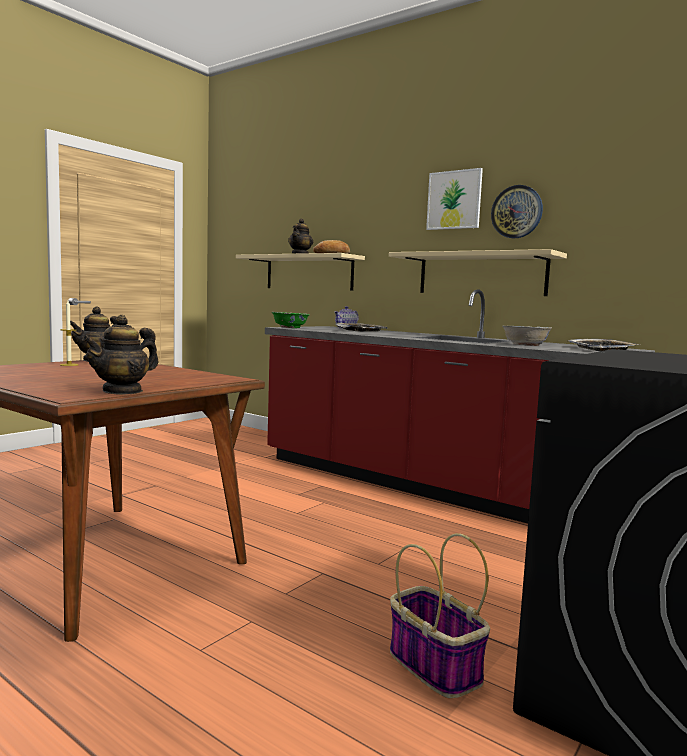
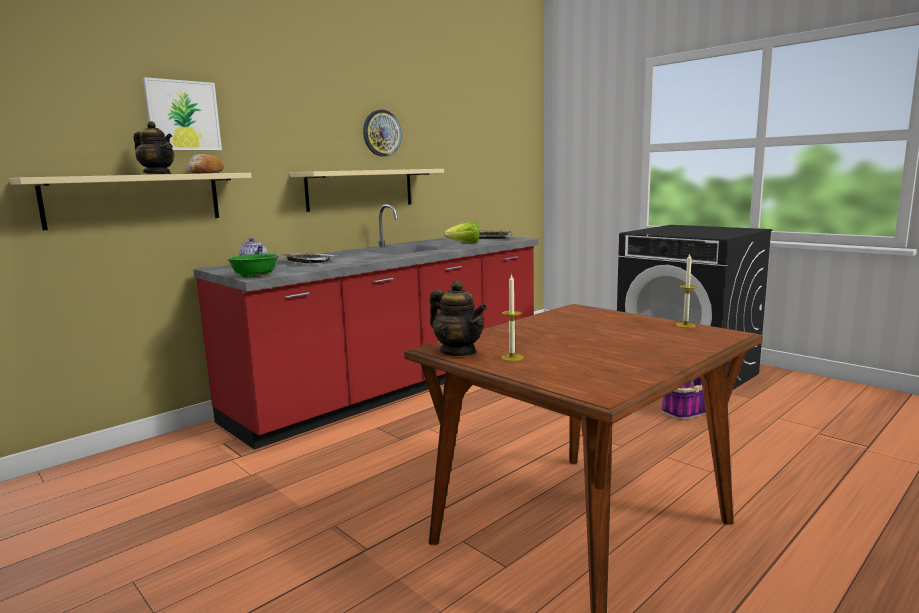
camera: 80 degrees left, 5 degrees up
(123, 391) = (685, 325): teapot -> candle
(454, 200) = (327, 116): picture -> picture (183, 115)
(525, 345) = (464, 243): white bowl -> lettuce

